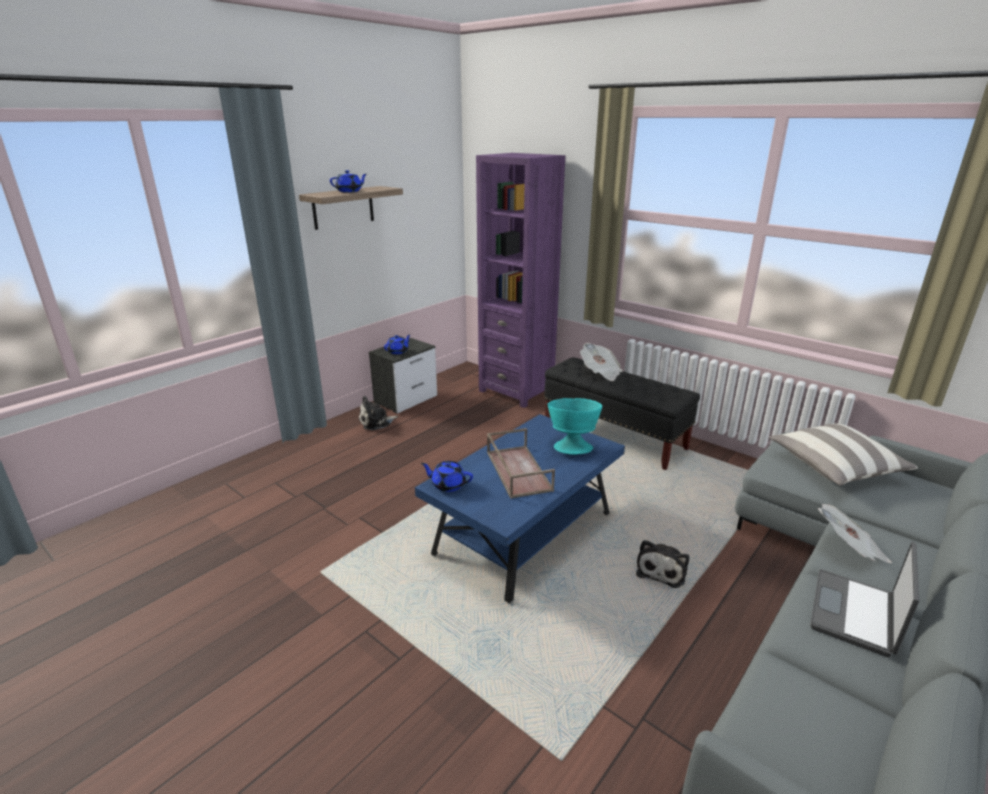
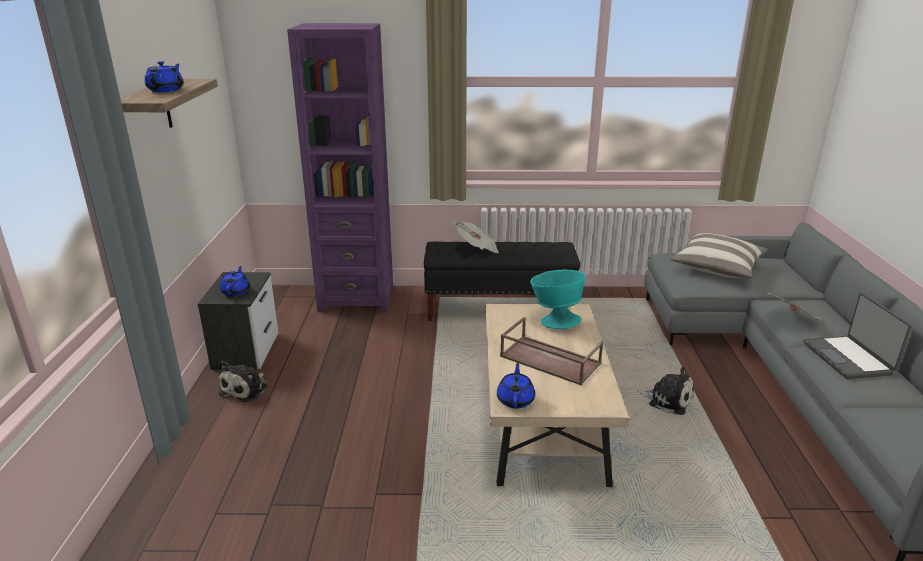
camera: 40 degrees left, 0 degrees up
(448, 485) = (515, 400): blue teapot -> blue teapot turned 120 degrees clockwise
(524, 533) = (543, 425): blue coffee table -> beige coffee table
(661, 570) = (667, 400): plush toy -> plush toy turned 45 degrees counterclockwise

